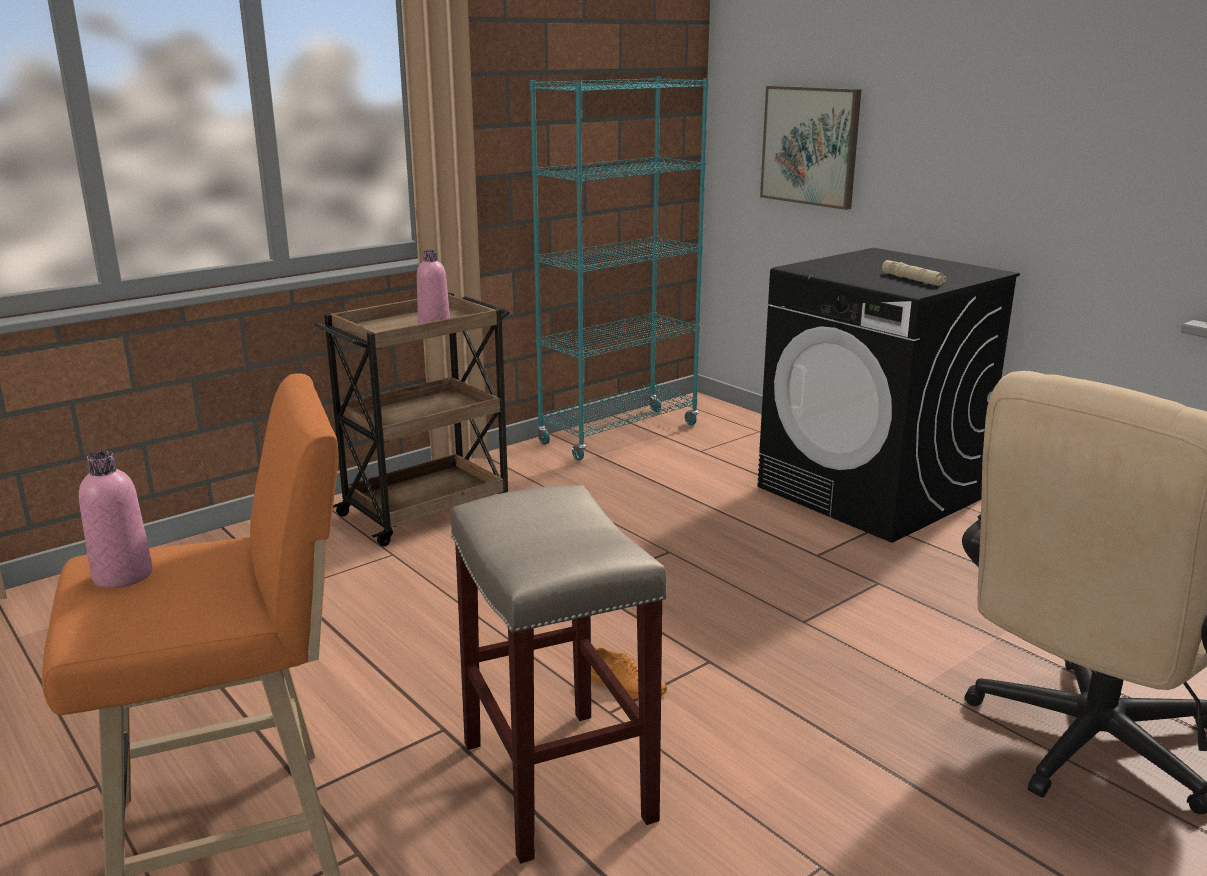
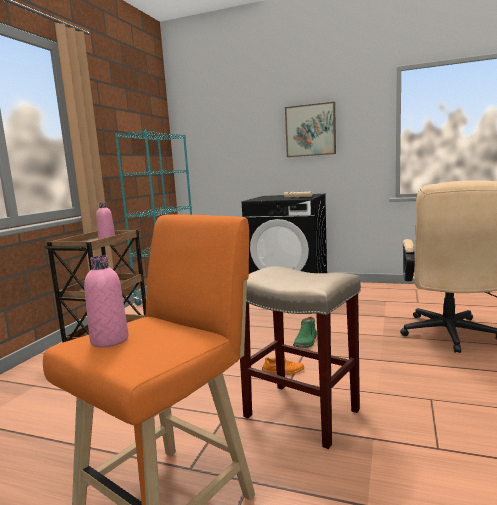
camera: 30 degrees left, 10 degrees down
(743, 638) = (306, 342): none -> green boot
(810, 146) = (226, 161): picture -> picture (310, 130)

